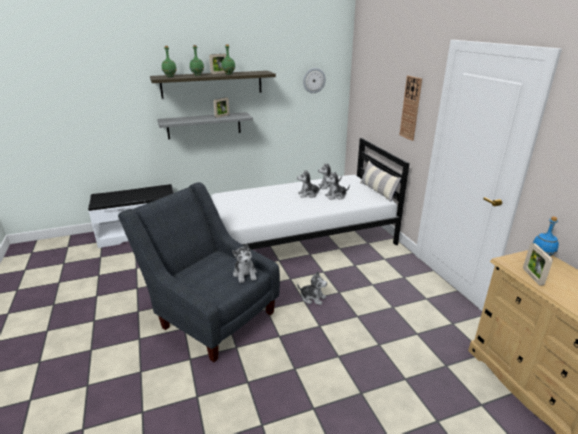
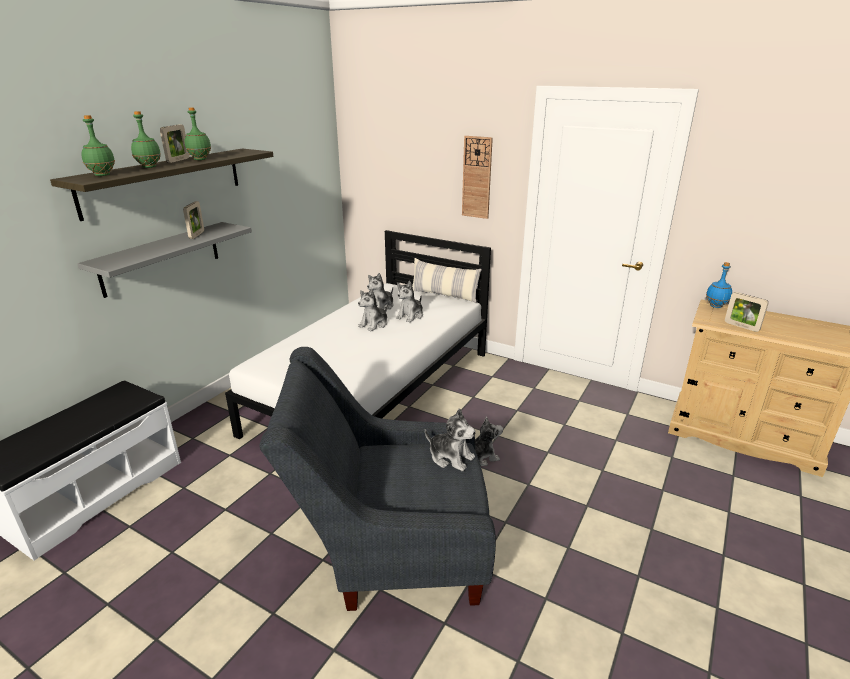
camera: 40 degrees left, 0 degrees up
(314, 80) = (300, 157): wall clock -> none

